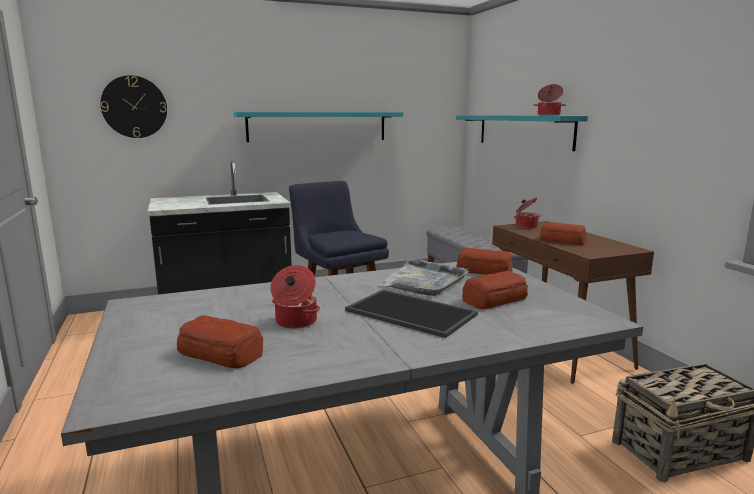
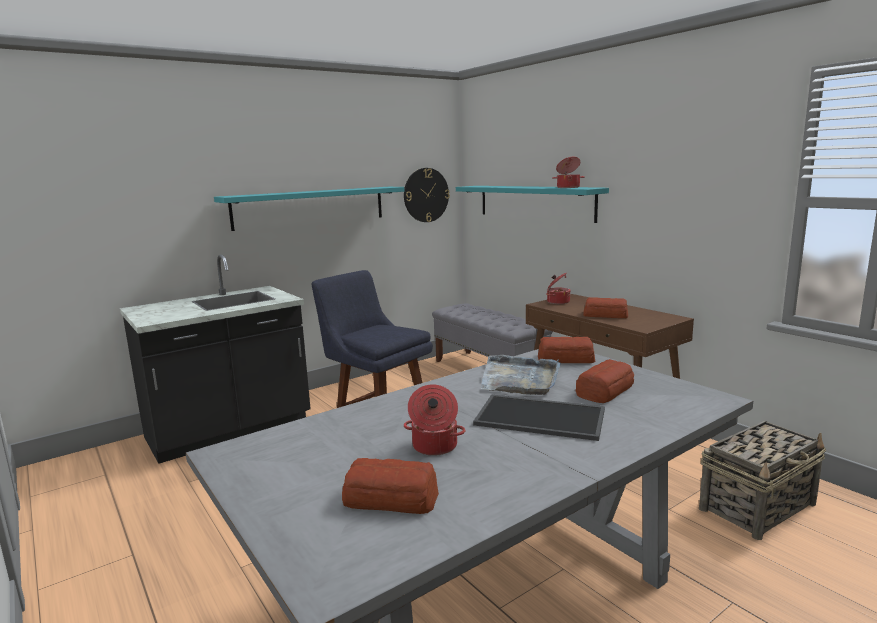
camera: 15 degrees left, 0 degrees up
(134, 107) = (90, 198): wall clock -> wall clock (426, 195)

